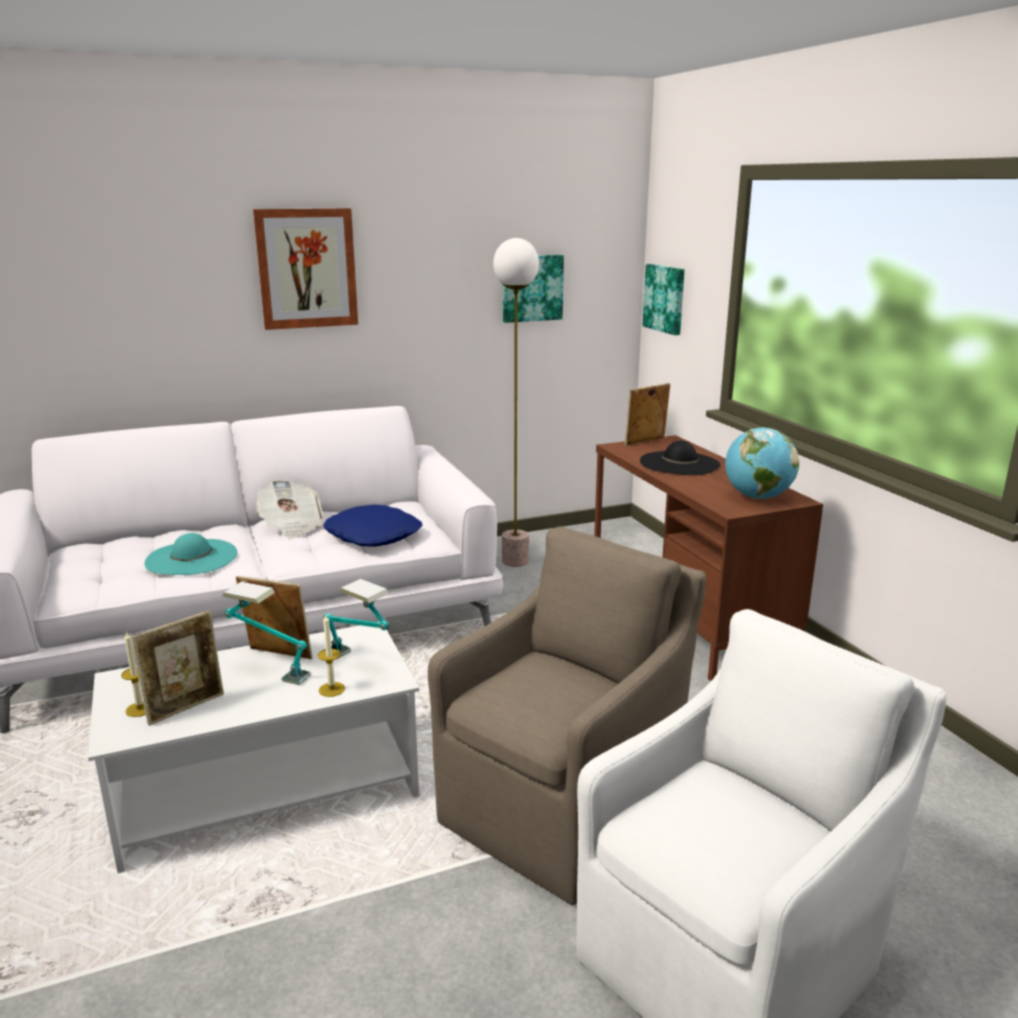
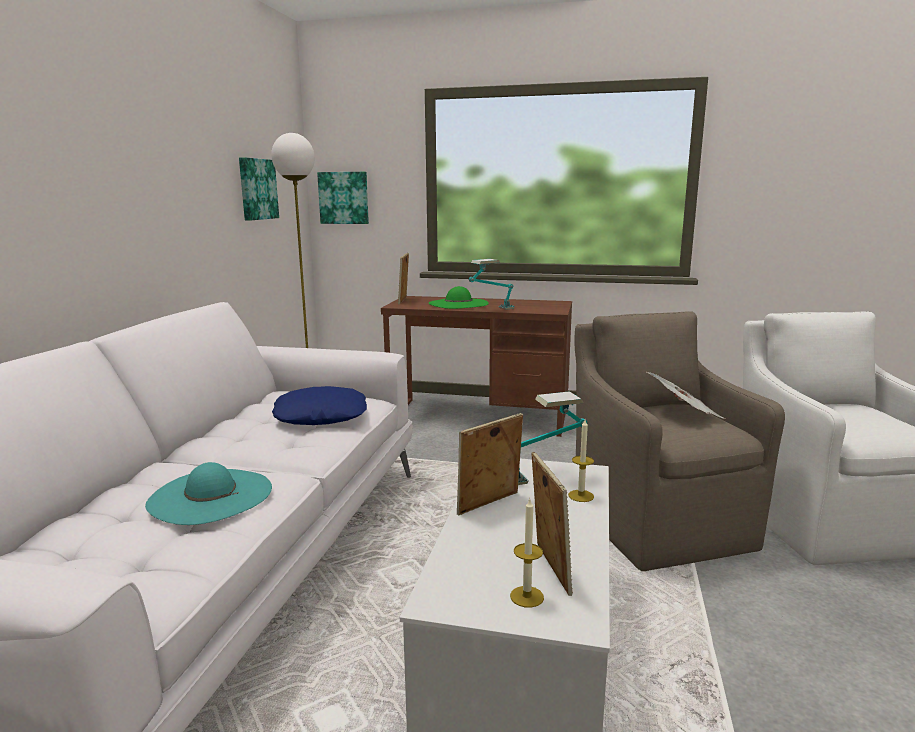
camera: 55 degrees left, 5 degrees down
(269, 671) = (518, 515): table lamp -> table lamp (491, 310)
(291, 526) = (230, 438): newspaper -> newspaper (683, 414)
(307, 268) = (98, 152): picture -> none
(679, 463) = (458, 304): black hat -> green hat
(757, 497) = (543, 305): globe -> none

